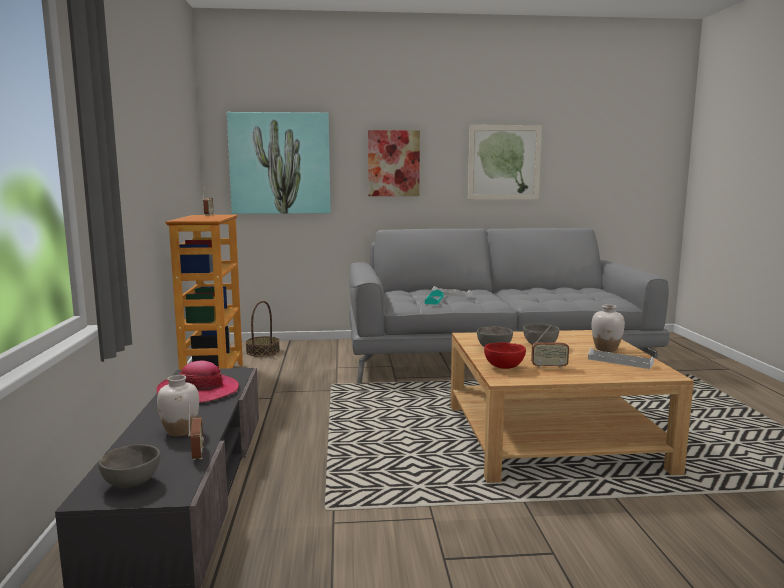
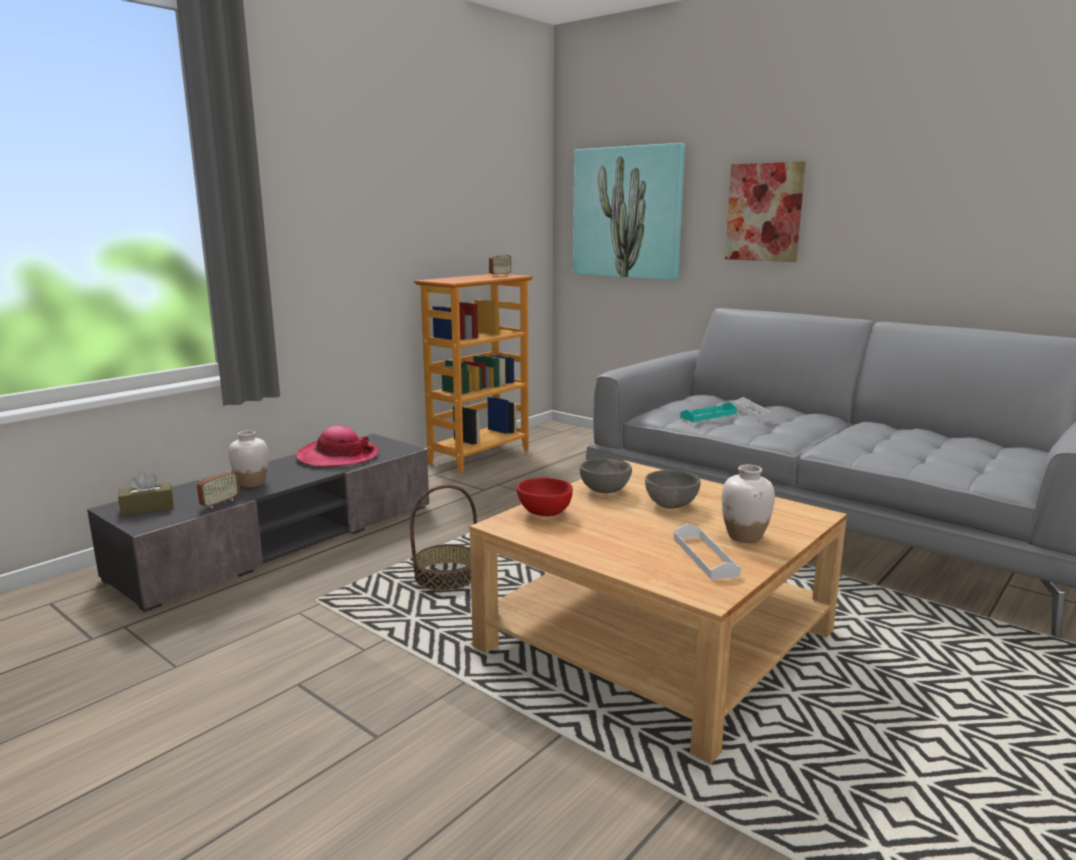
camera: 45 degrees right, 5 degrees up
(132, 483) = (147, 508): grey bowl -> brown tissue box
(262, 351) = (573, 442): basket -> basket (446, 577)
(504, 162) = (944, 210): picture -> none
(549, 367) = (594, 530): radio -> none

